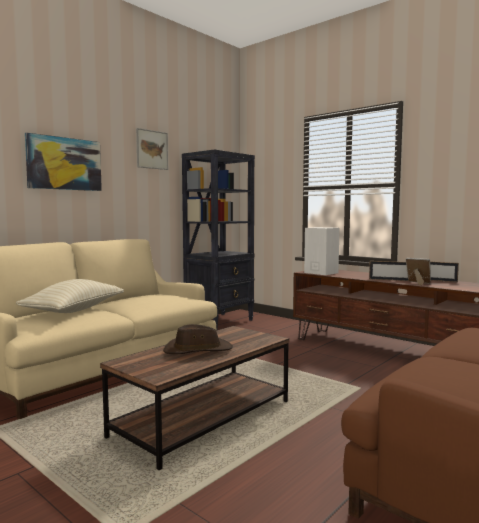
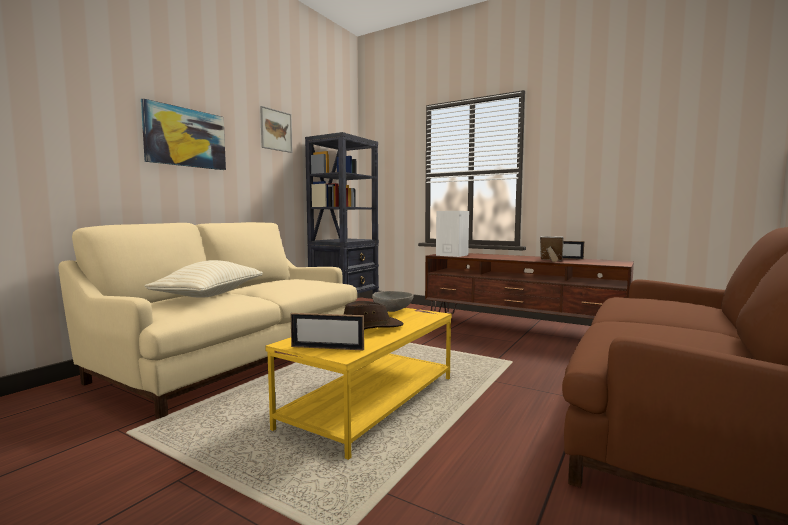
camera: 10 degrees left, 0 degrees up
(203, 418) = (372, 401): brown coffee table -> yellow coffee table
(234, 332) = (392, 310): none -> grey bowl
(390, 280) = (522, 259): picture frame -> picture frame (327, 348)

